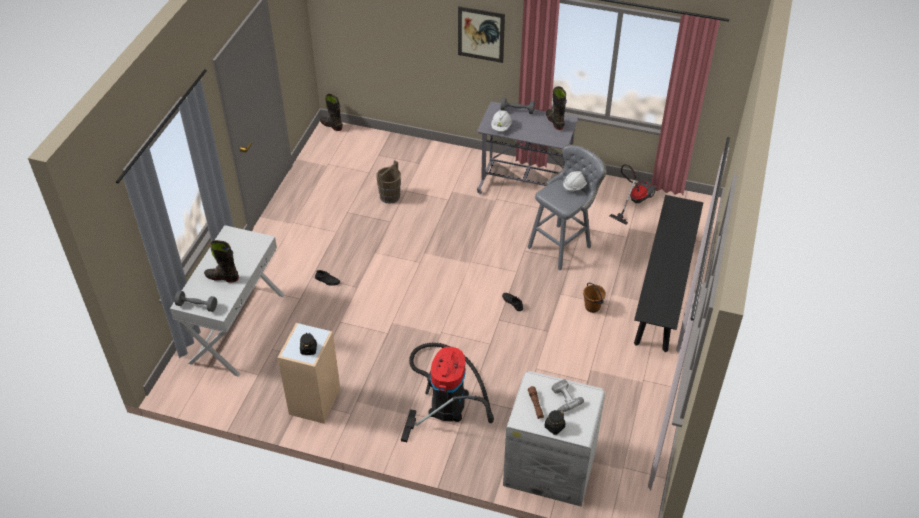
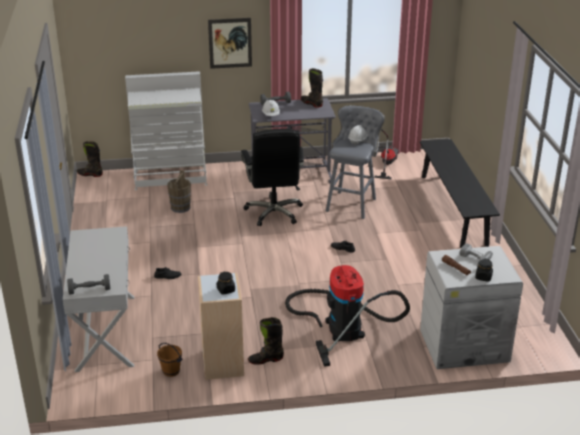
camera: 25 degrees left, 15 degrees down
(222, 277) = (98, 265): black boot -> black boot (265, 360)
(402, 155) = (170, 179): none -> white shoe rack
(476, 230) = (273, 211): none -> black office chair
(592, 307) = (408, 234): brown bucket -> brown bucket (171, 371)

